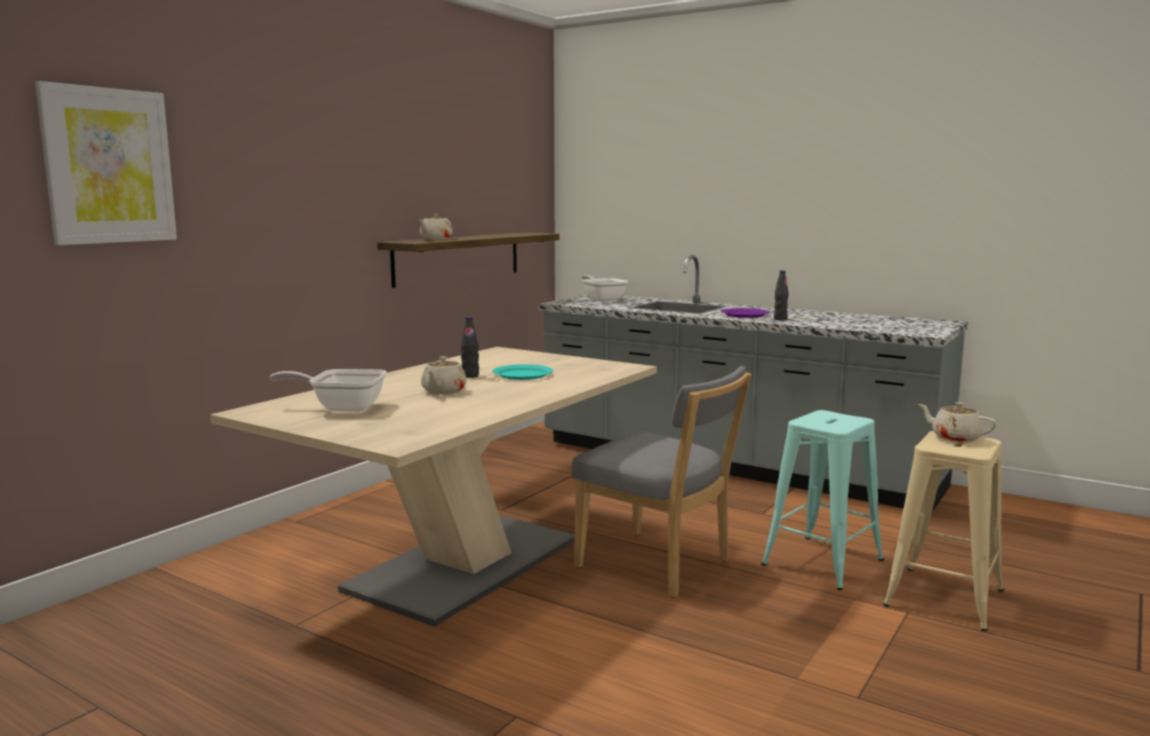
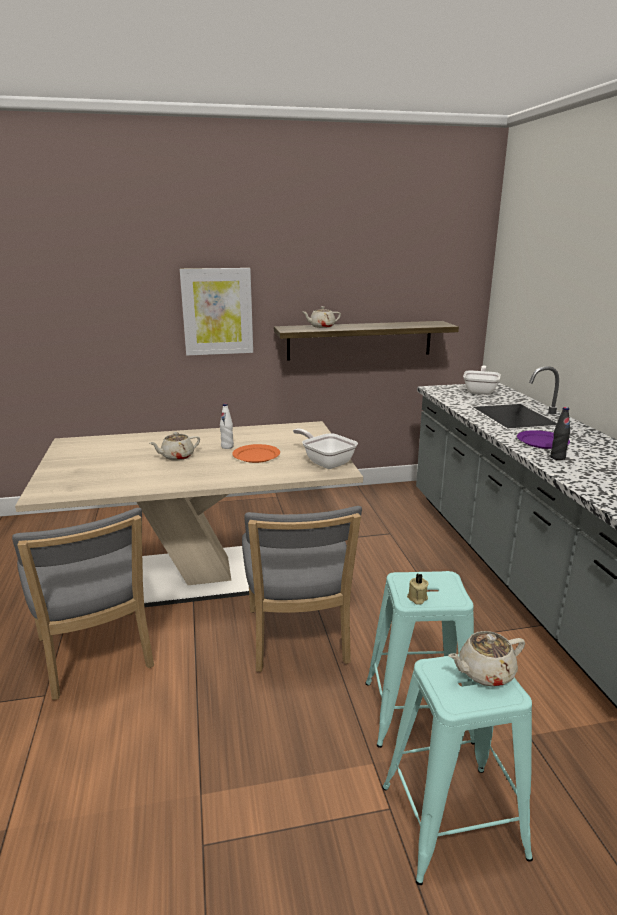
camera: 45 degrees right, 10 degrees up
(109, 166) = (61, 277): picture -> picture (217, 311)
(342, 407) = (103, 453): frying pan -> frying pan (325, 462)
(470, 376) = (227, 447): black bottle -> white bottle
(500, 666) = (96, 657): none -> grey chair
(522, 374) = (256, 455): turquoise plate -> orange plate
(839, 425) = (417, 598): none -> beige candle
(944, 597) = (453, 821): beige stool -> turquoise stool
(955, 438) = (484, 672): beige teapot -> beige teapot turned 105 degrees counterclockwise

